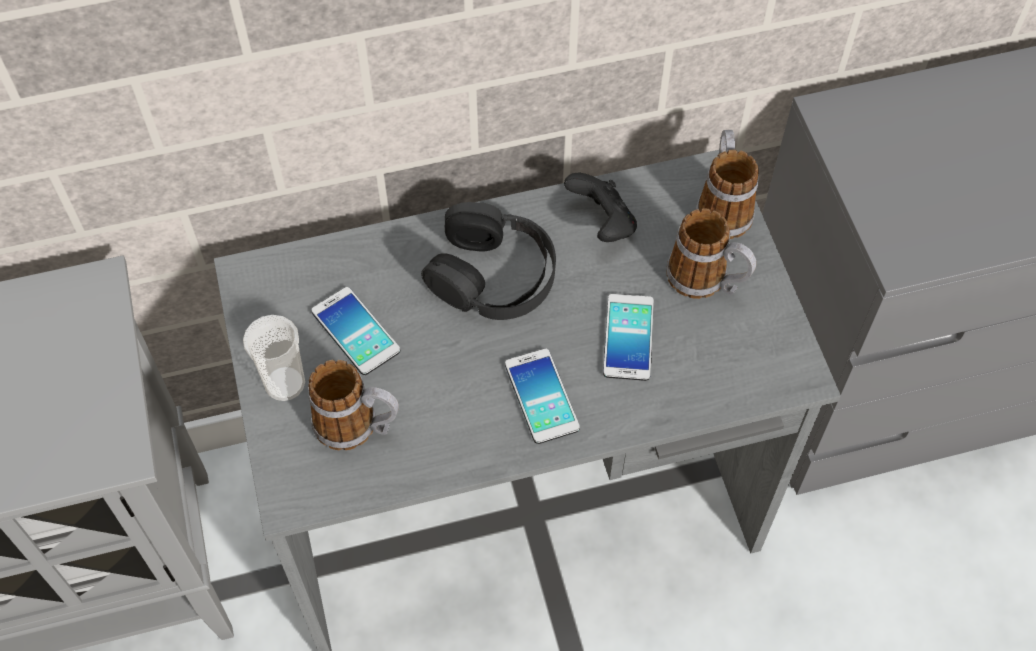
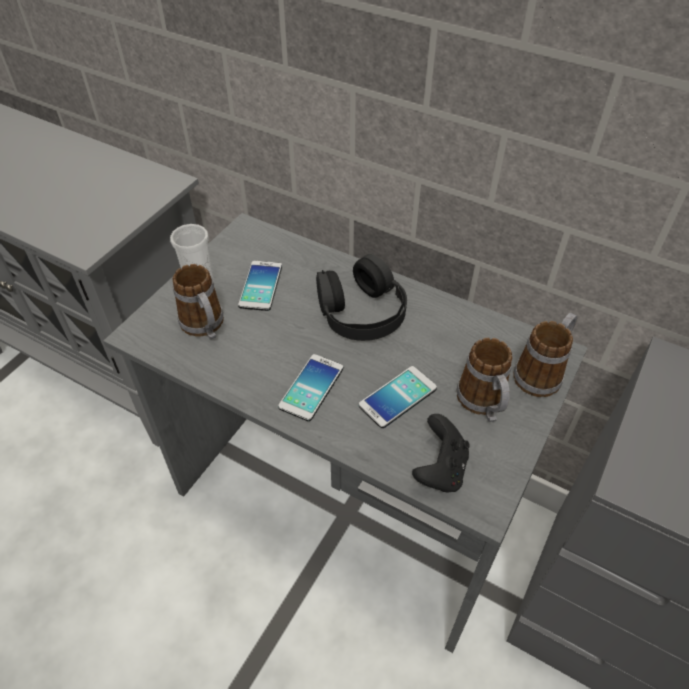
camera: 45 degrees right, 10 degrees down
(602, 223) = (454, 329): black game controller -> black game controller (440, 469)

